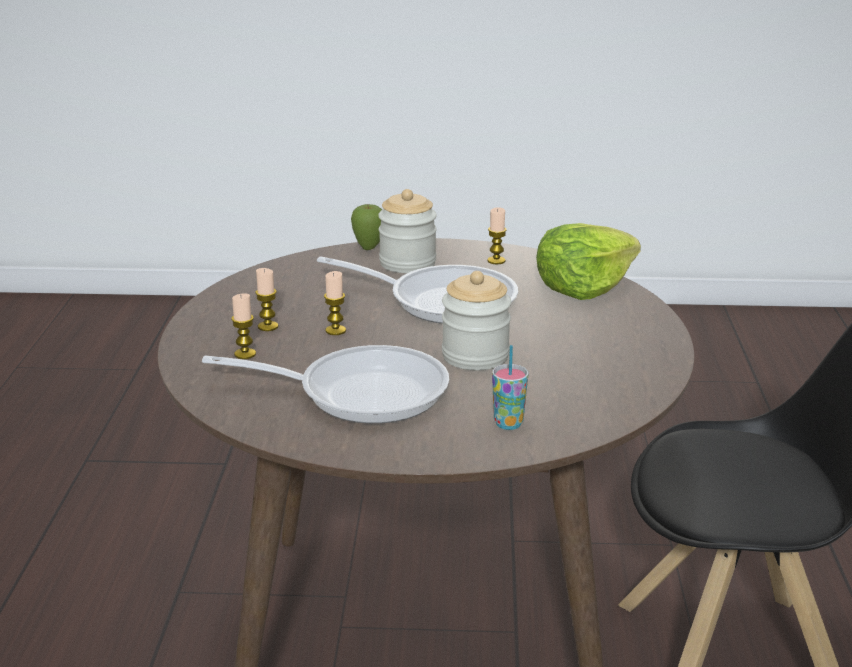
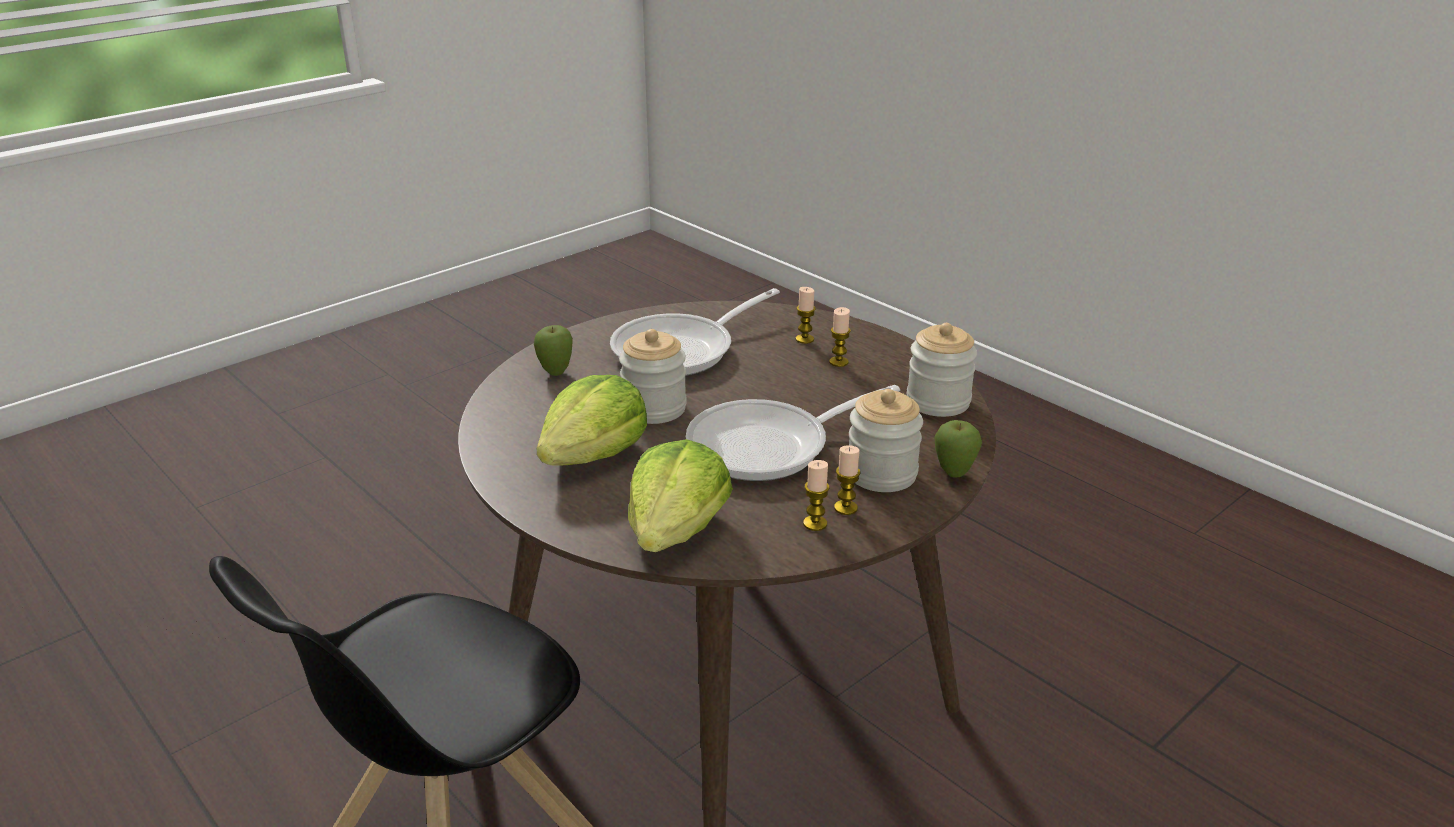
camera: 135 degrees right, 5 degrees up
(276, 278) = (938, 402): none -> jar
(335, 330) = (789, 381): candle -> candle (845, 508)
(508, 424) = (556, 373): cup -> apple
(574, 345) = (594, 455): none -> lettuce

